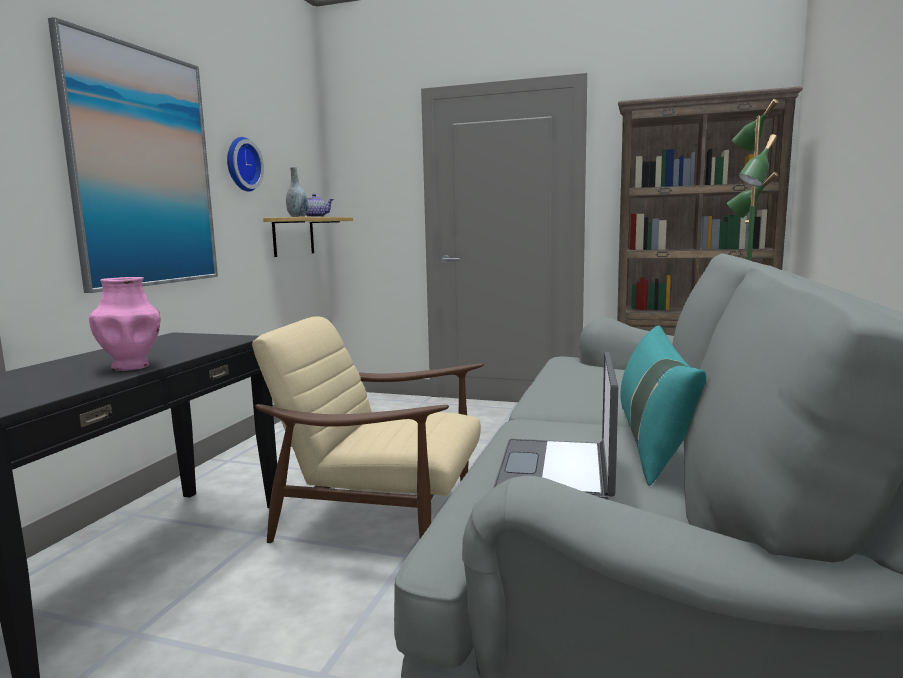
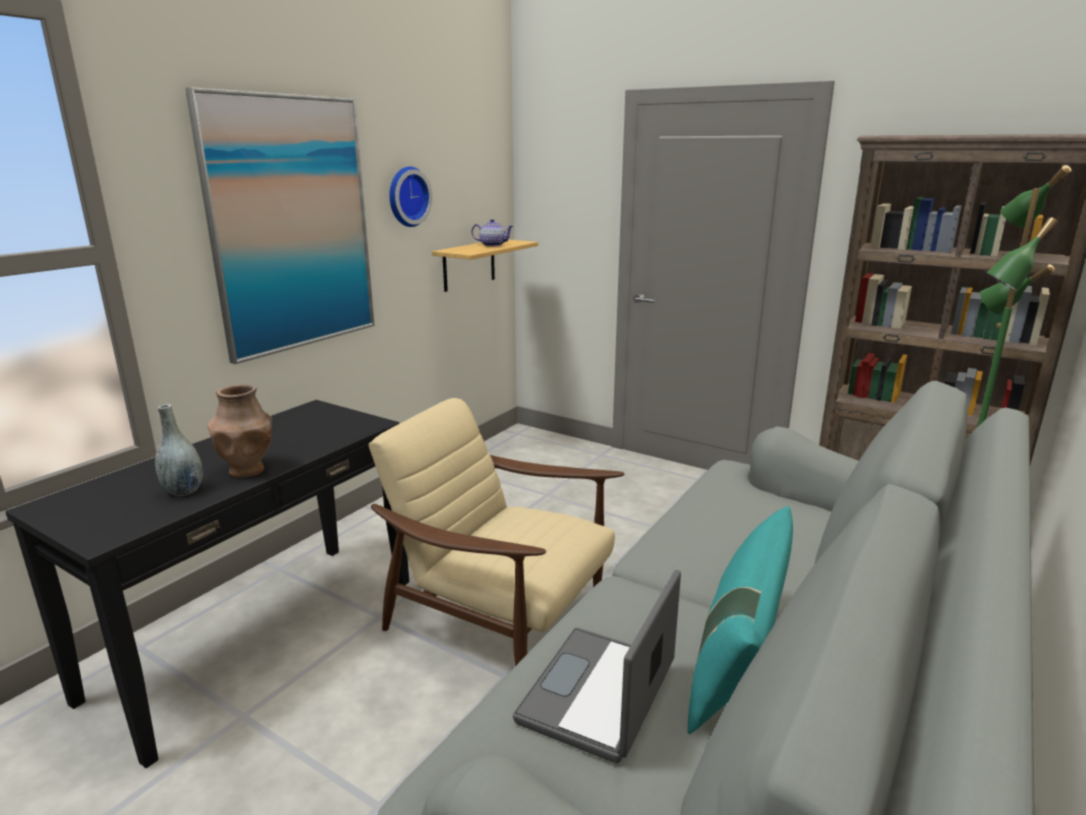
camera: 15 degrees right, 10 degrees up
(131, 366) = (248, 470): pink vase -> brown vase
(297, 217) = (470, 249): grey vase -> grey vase (184, 491)

